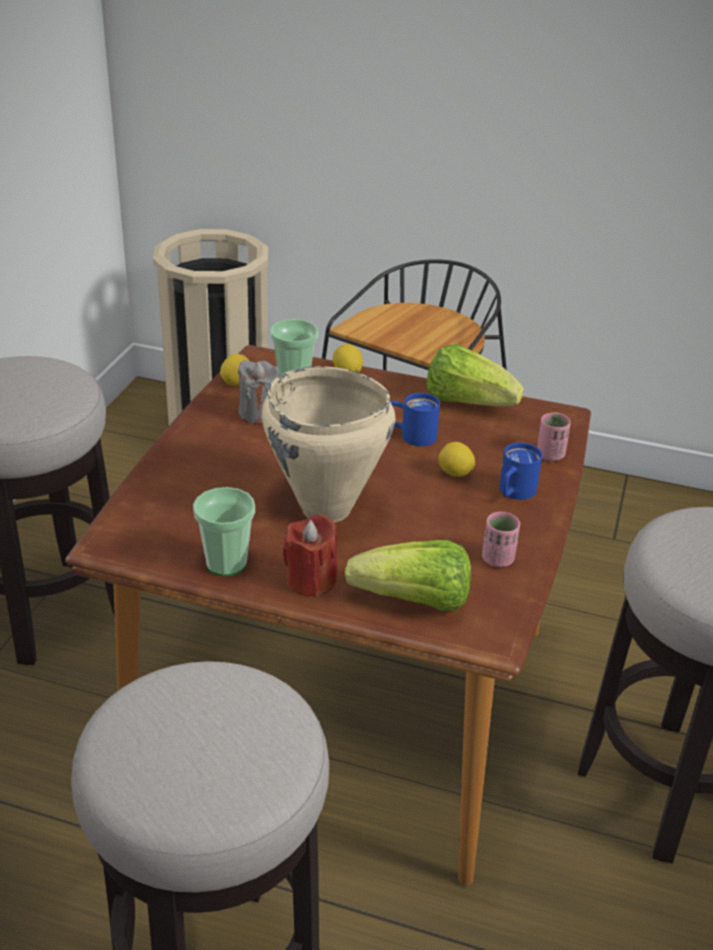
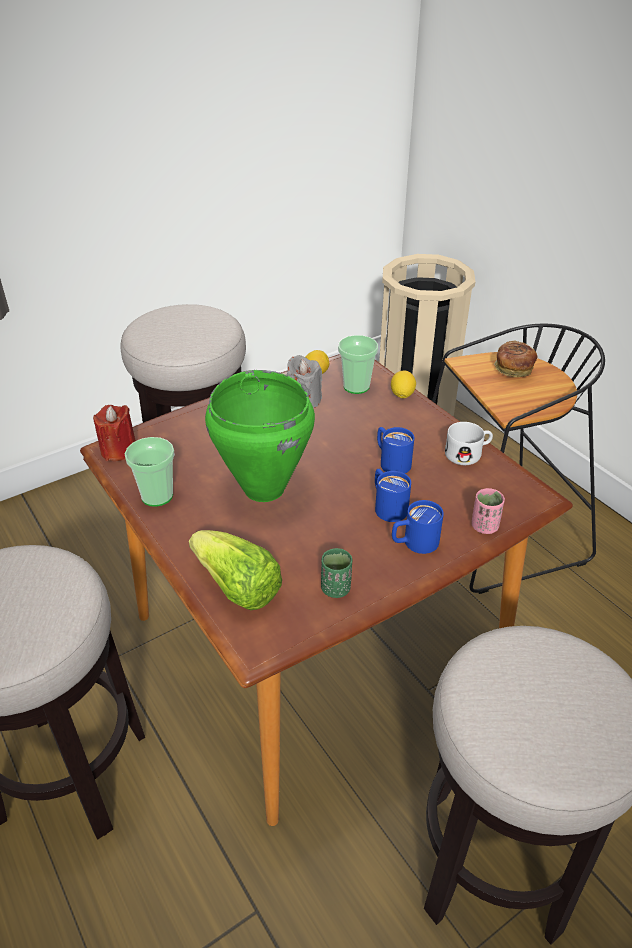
camera: 40 degrees right, 5 degrees up
(311, 580) = (191, 535): red candle -> red candle (119, 450)
(326, 509) = (263, 489): beige cooking pot -> green cooking pot
(403, 319) = (513, 369): none -> bread
(455, 473) = (387, 506): lemon -> blue mug
(467, 402) = (468, 454): lettuce -> white mug
(498, 559) = (336, 589): pink cup -> green cup

